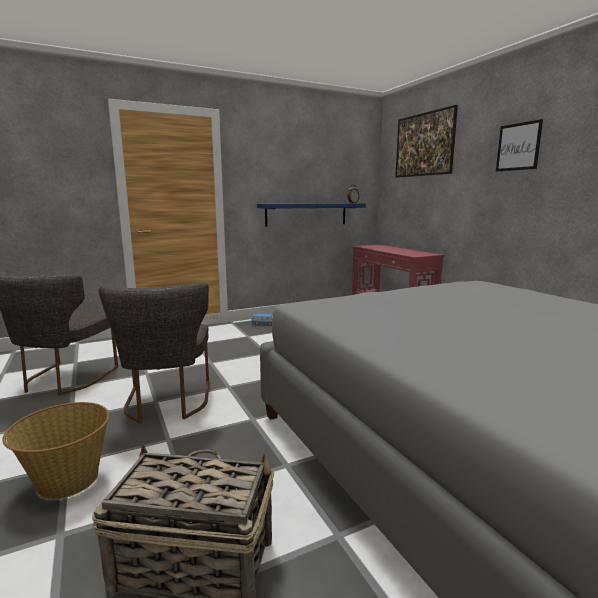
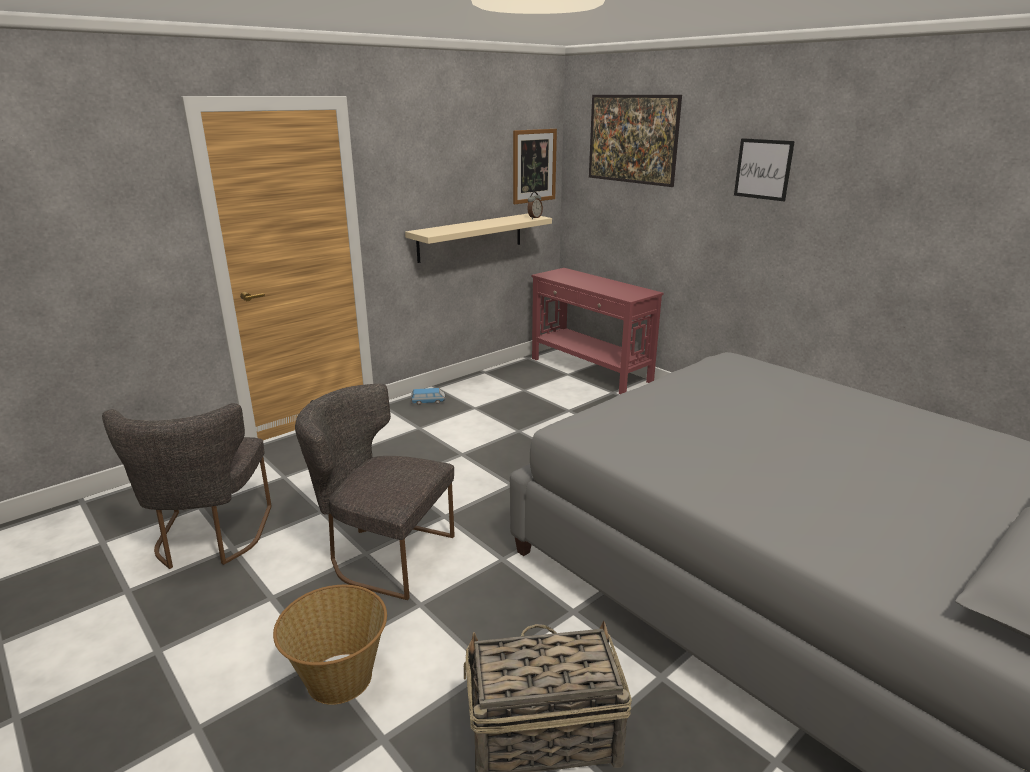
camera: 15 degrees left, 10 degrees up
(167, 403) = (383, 554): grey chair -> grey chair turned 135 degrees clockwise
(306, 214) = (471, 237): blue shelf -> beige shelf
(357, 170) = (534, 166): none -> picture

